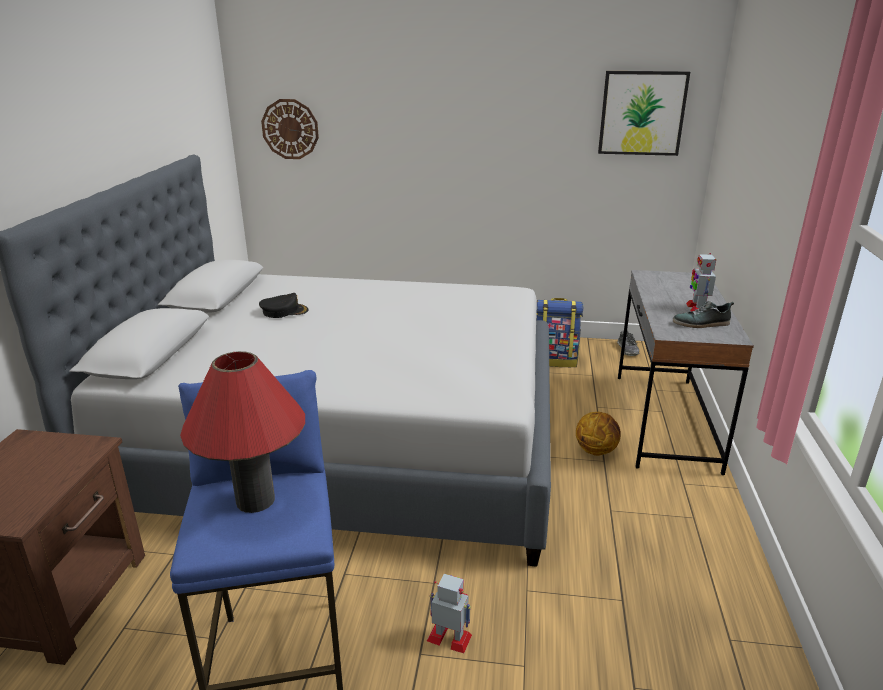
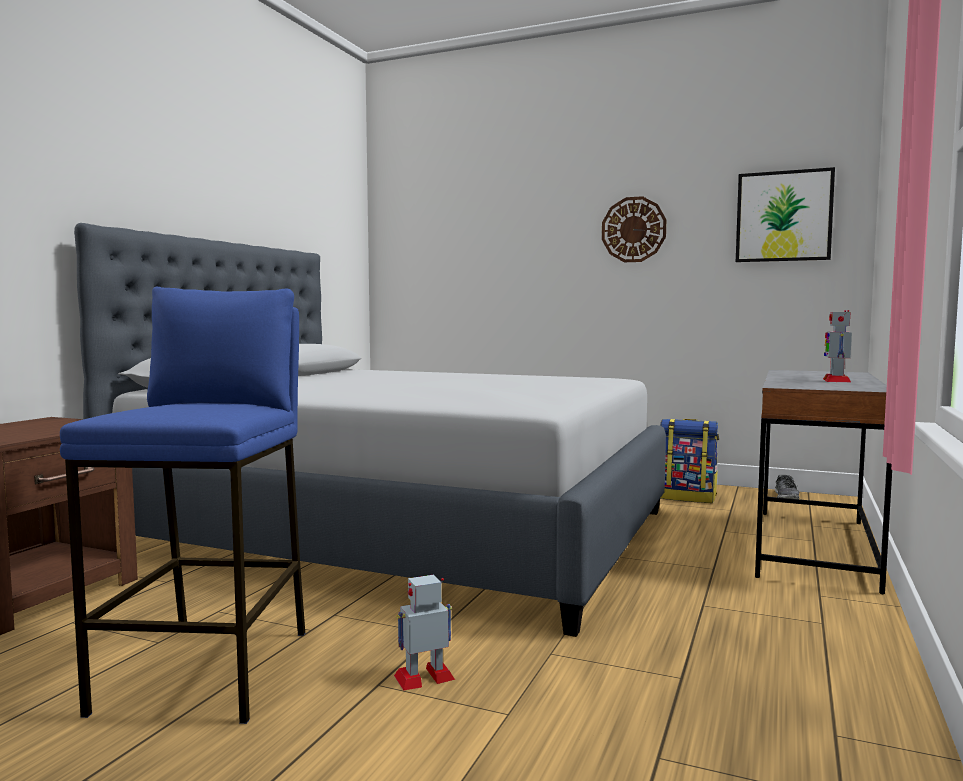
camera: 15 degrees right, 20 degrees down
(255, 500) = (193, 405): red table lamp -> none
(284, 311) = (359, 377): black cap -> none
(290, 129) = (421, 255): wall clock -> wall clock (633, 229)
(450, 638) = (424, 677): toy robot -> toy robot turned 60 degrees counterclockwise
(596, 450) = (707, 560): basketball -> none
(701, 323) = (833, 384): shoe -> none

